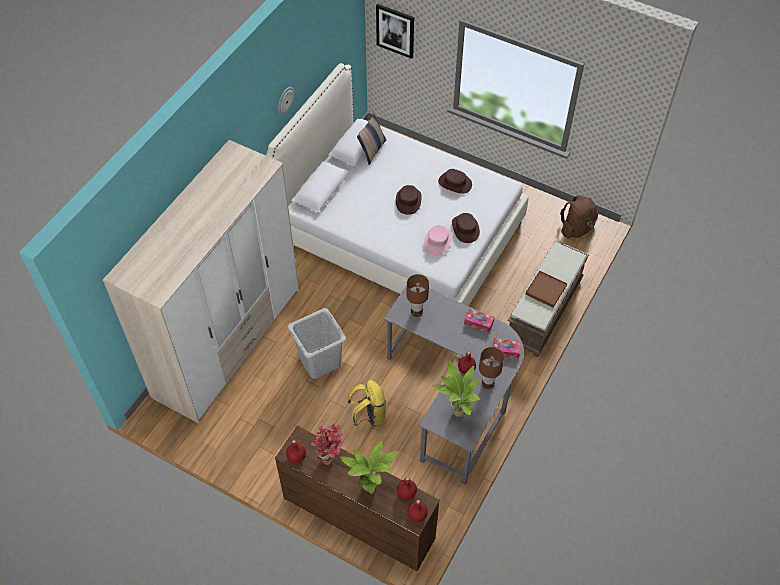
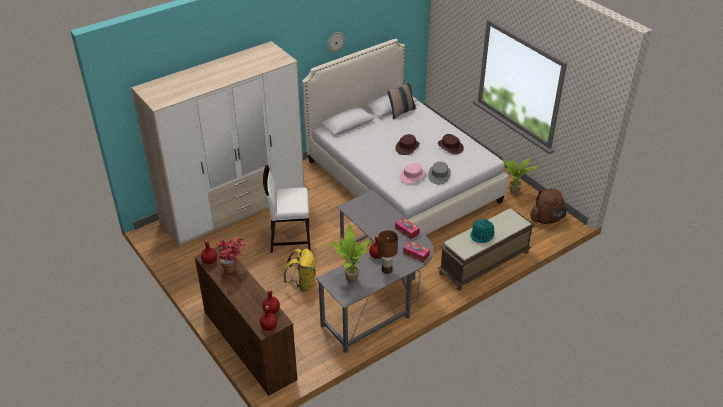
camera: 25 degrees right, 15 degrees down
(319, 361) = (289, 238): grey laundry basket -> white chair
(370, 488) = (247, 298): potted plant -> potted plant (514, 193)
(395, 30) = (447, 28): picture -> none
(416, 312) = (364, 209): brown table lamp -> none
(465, 229) = (439, 175): brown hat -> grey hat
(546, 290) = (482, 235): brown tray -> turquoise hat

